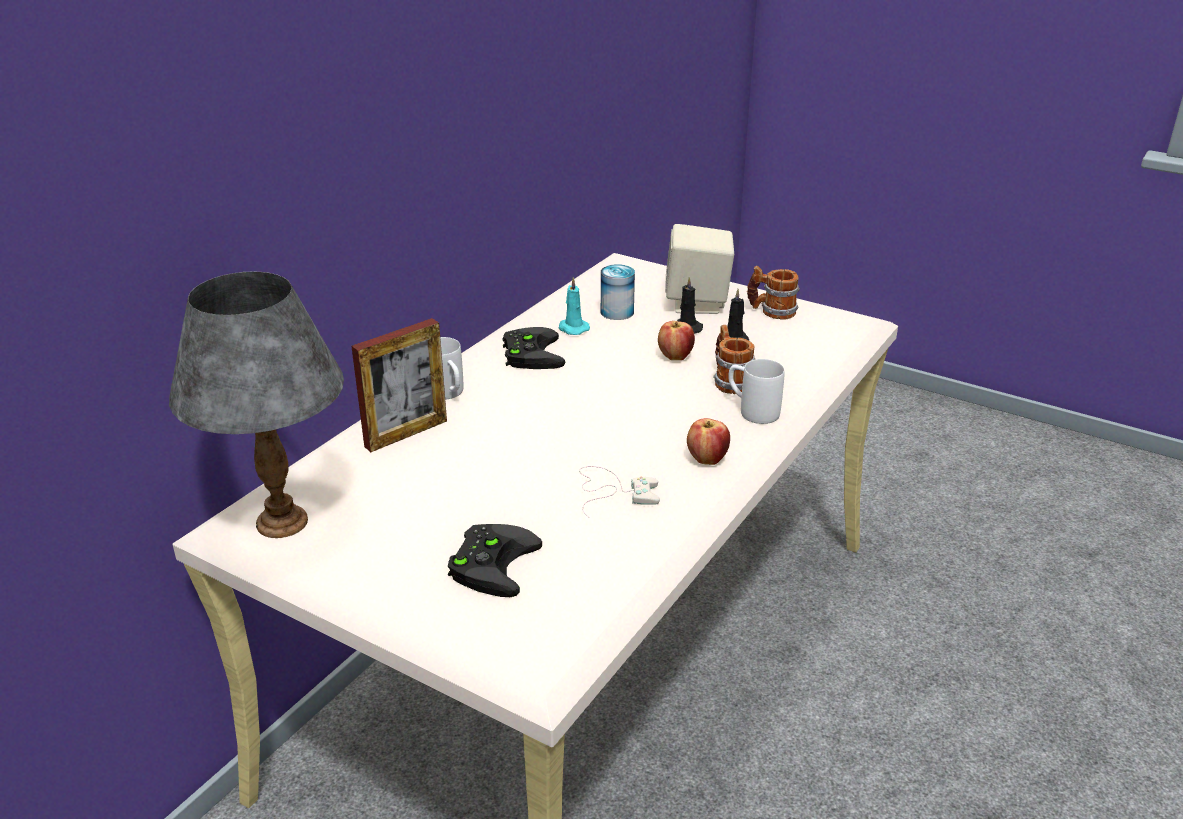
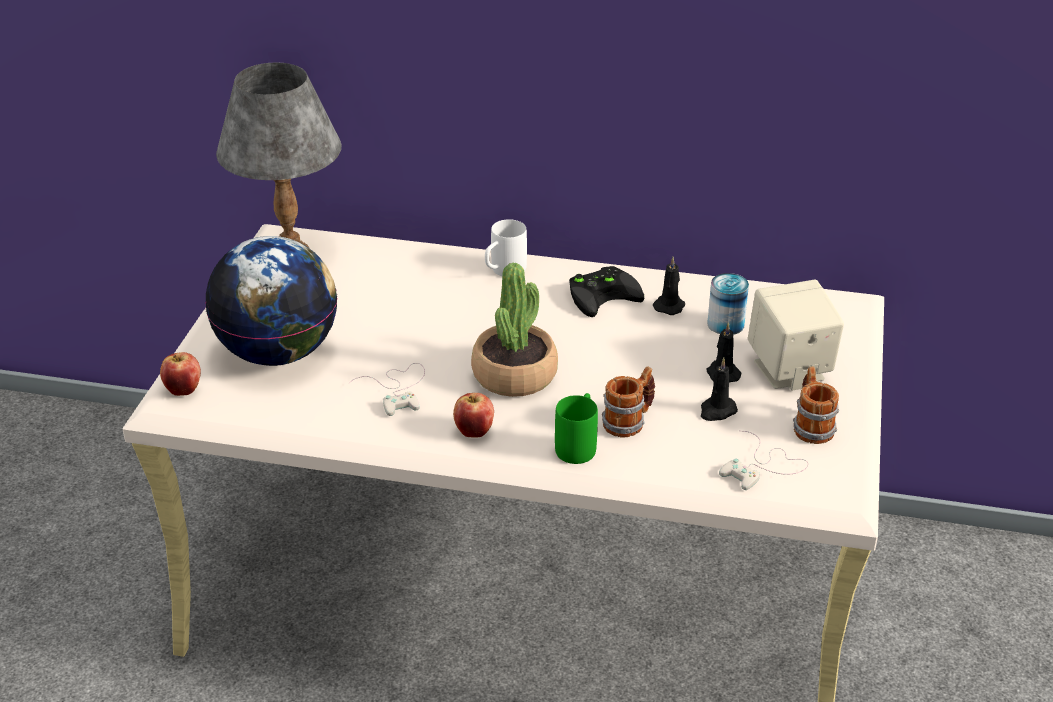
camera: 70 degrees right, 5 degrees up
(406, 434) = (431, 269): picture frame -> none
(491, 562) = (279, 353): black game controller -> globe
(572, 328) = (670, 306): turquoise candle -> black candle
(629, 421) = (515, 375): none -> potted plant
(675, 356) = (656, 378): apple -> apple (184, 390)
(751, 410) = (578, 444): white mug -> green mug
(814, 340) = (763, 466): none -> white game controller

